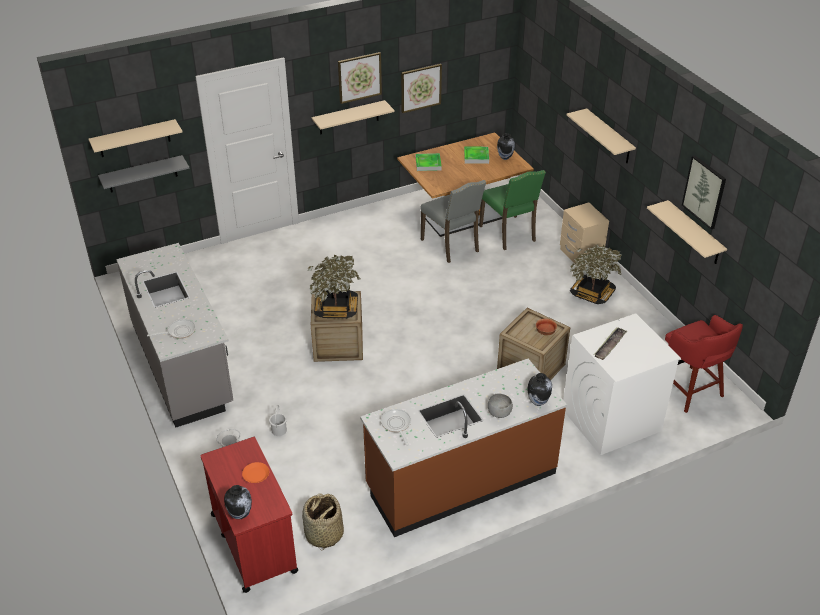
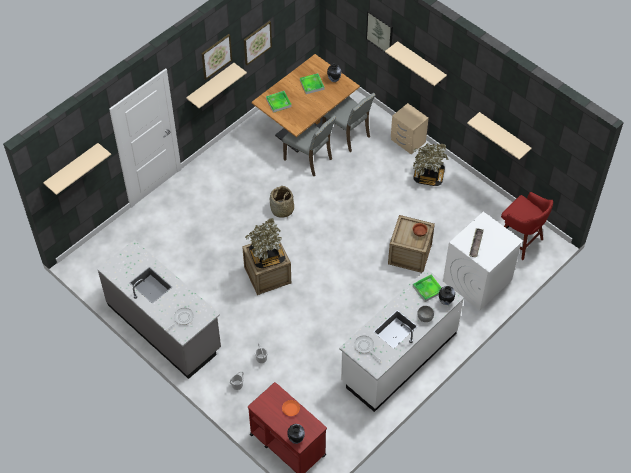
camera: 20 degrees left, 15 degrees up
(142, 174) = (78, 188): grey shelf -> none
(323, 534) = (329, 424): basket -> basket (282, 209)
(460, 479) = (398, 357): brown counter -> white counter
(509, 234) = (347, 135): green chair -> grey chair
(519, 381) = (427, 289): none -> tray
(704, 192) = (509, 112): picture -> picture (380, 32)

